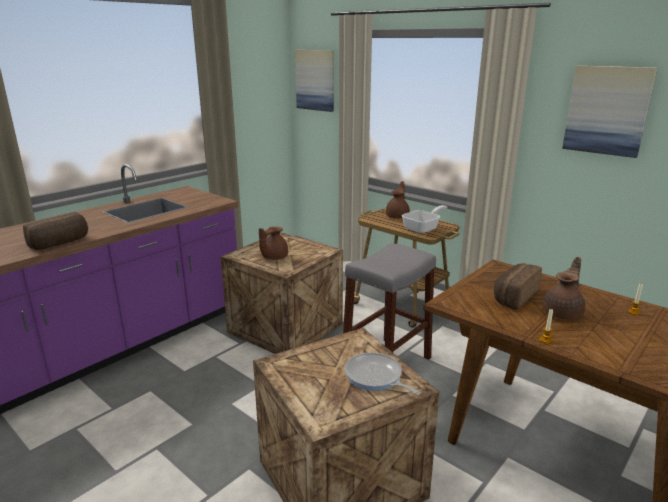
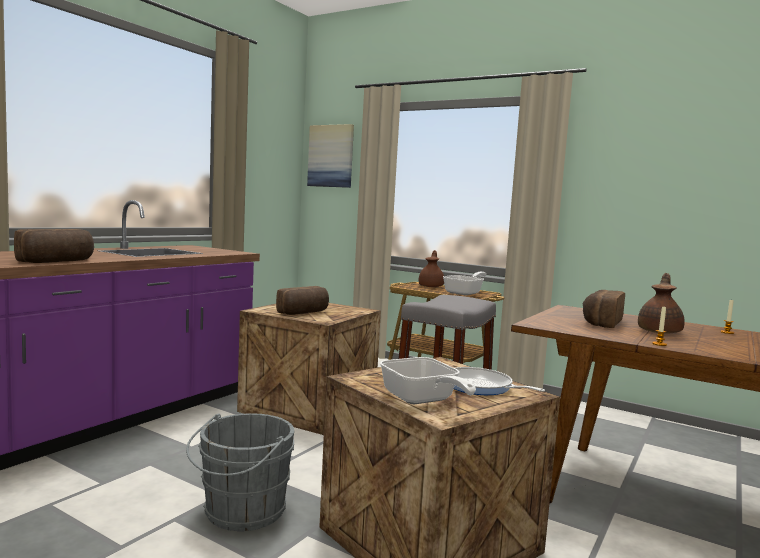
camera: 10 degrees left, 15 degrees down
(206, 442) = (241, 512): none -> grey bucket
(273, 257) = (304, 312): brown teapot -> bread
(315, 398) = (422, 400): none -> frying pan
(607, 110) = (647, 168): picture -> none

